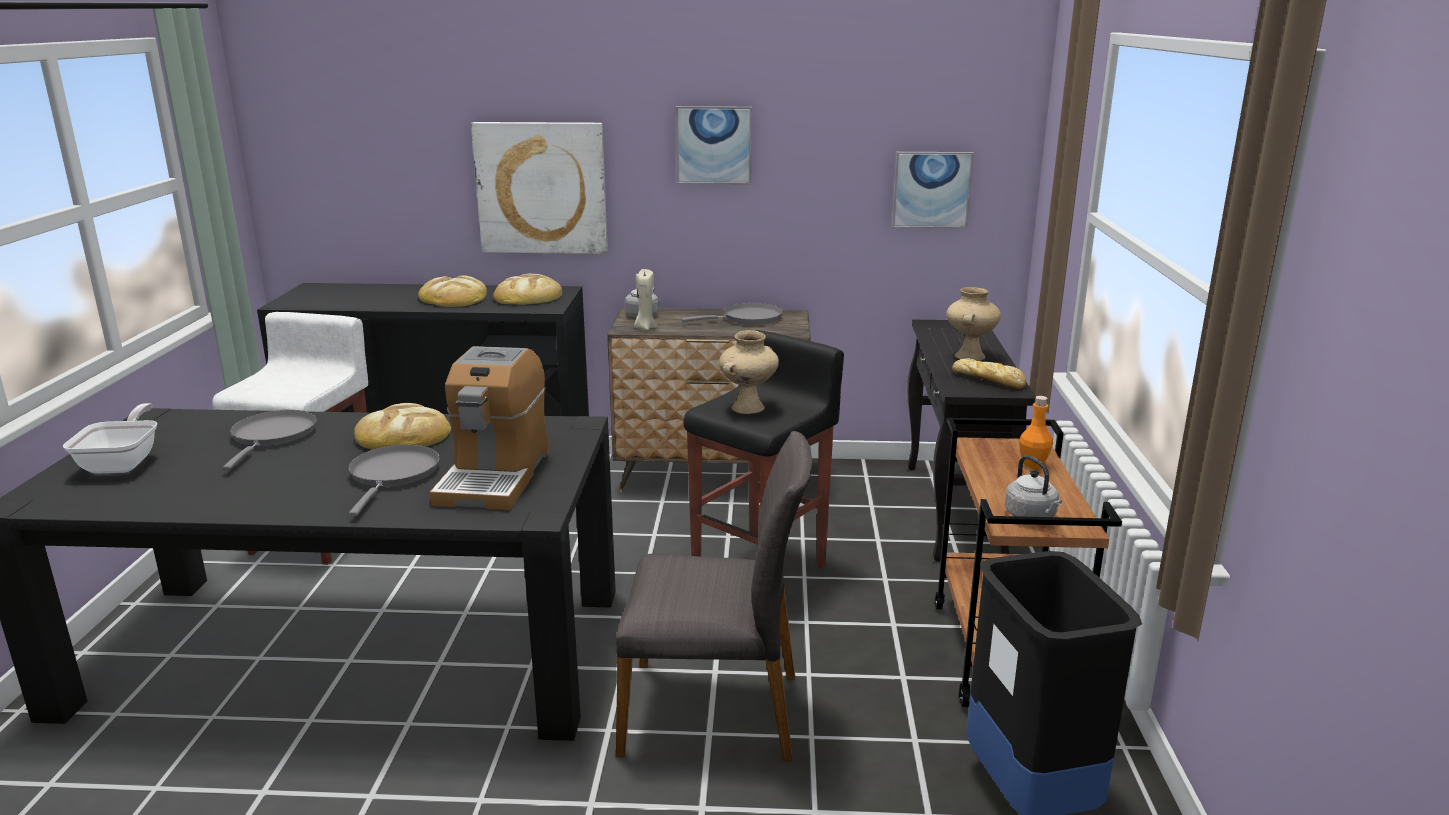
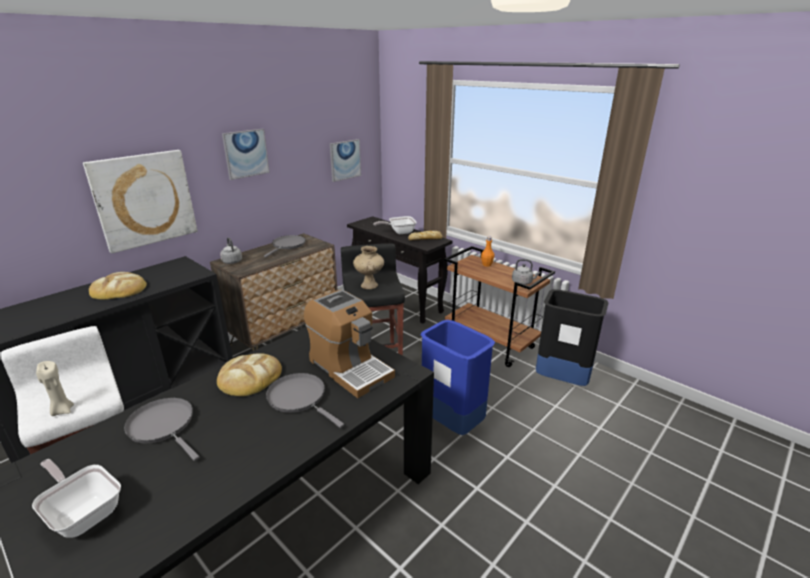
camera: 50 degrees left, 5 degrees up
(528, 296) = (168, 272): bread -> none
(645, 328) = (250, 267): beige candle -> beige candle (62, 410)
(714, 711) = (452, 423): grey chair -> blue trash can
(969, 356) = (399, 232): beige vase -> frying pan

